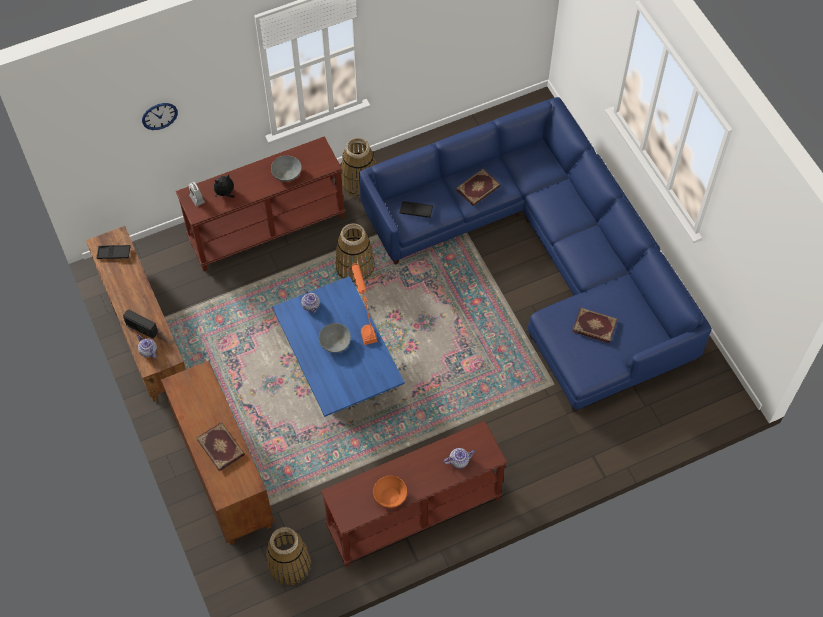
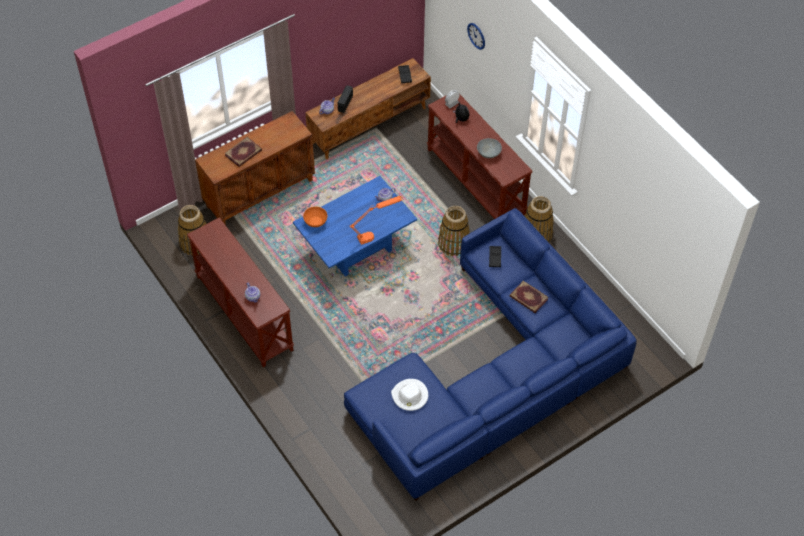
camera: 80 degrees right, 5 degrees down
(335, 342) = (355, 218): grey bowl -> none
(390, 496) = (219, 258): orange bowl -> orange bowl (315, 221)
(594, 325) = (410, 396): book -> white hat

